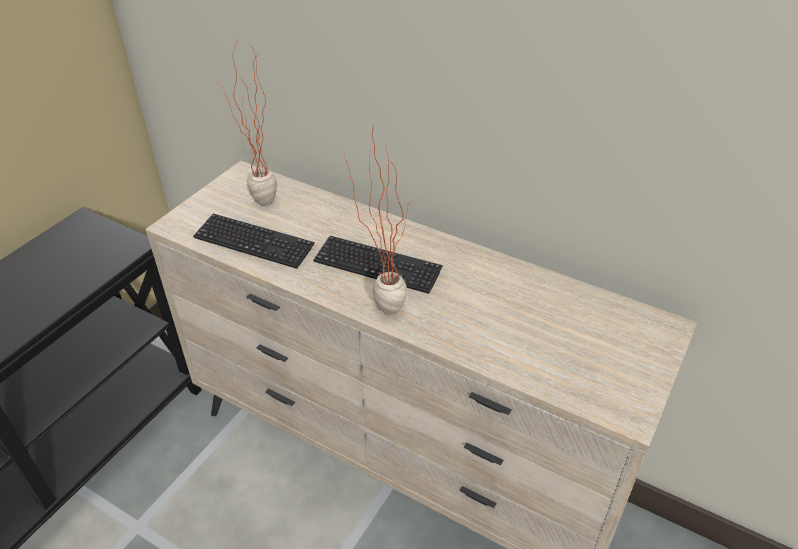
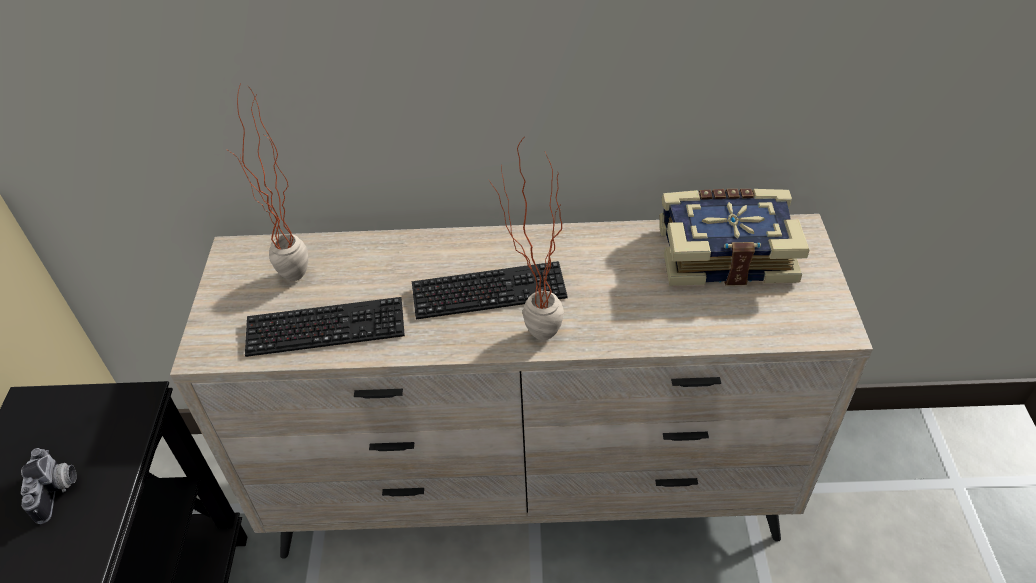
camera: 30 degrees left, 5 degrees up
(55, 275) = (58, 491): none -> camera
(584, 315) = (725, 252): none -> book

